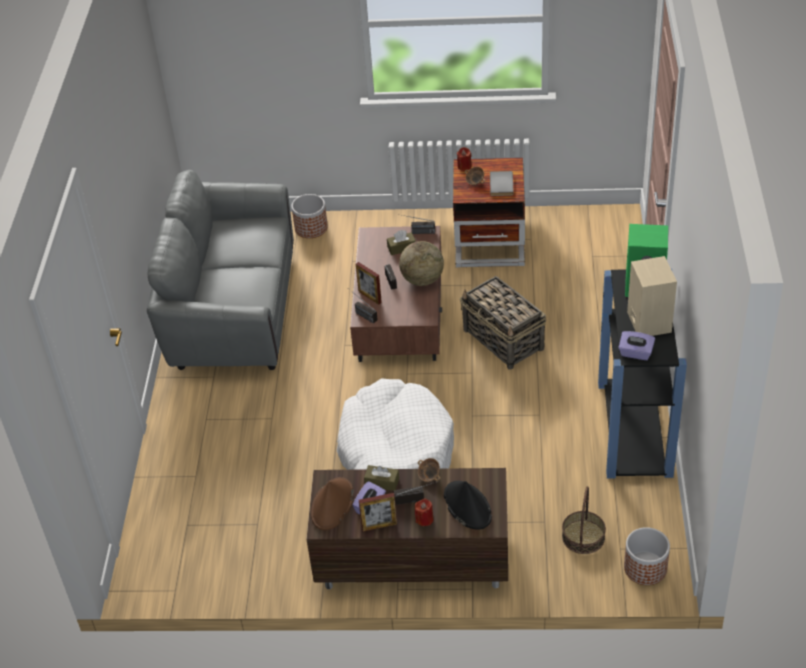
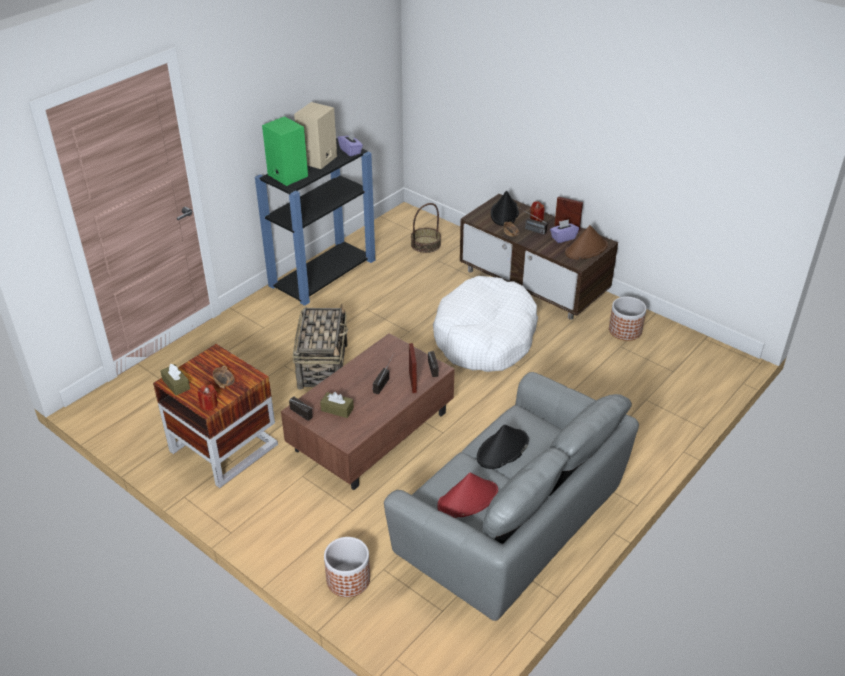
camera: 145 degrees left, 5 degrees down
(243, 234) = (468, 499): none -> red hat
(247, 274) = (502, 450): none -> black hat
(382, 482) = (543, 245): brown tissue box -> brown tissue box (176, 384)
(422, 280) = (356, 372): globe -> none
(502, 185) = (208, 367): grey book -> none
(645, 568) = (412, 219): planter -> planter (625, 330)

